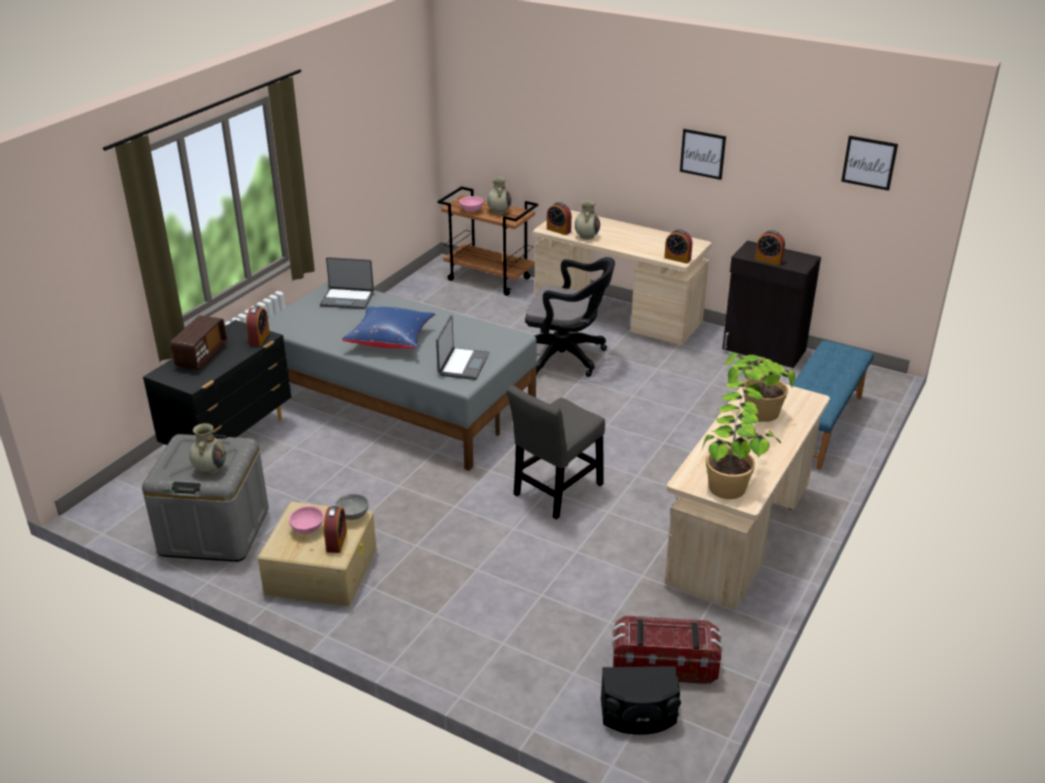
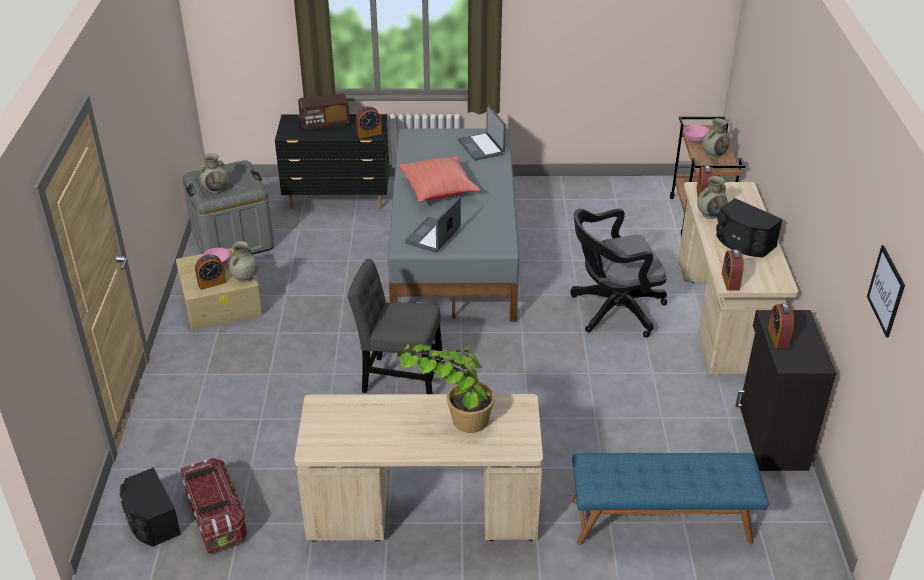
camera: 60 degrees right, 5 degrees up
(352, 516) = (245, 278): grey bowl -> beige vase
(391, 340) = (439, 190): blue pillow -> red pillow
(462, 364) = (434, 236): laptop -> laptop turned 135 degrees clockwise
(566, 357) = (612, 310): black office chair -> black office chair turned 90 degrees clockwise
(635, 238) = (743, 243): none -> black speaker
(702, 154) = (817, 189): picture -> none
(732, 477) = (344, 430): potted plant -> none

